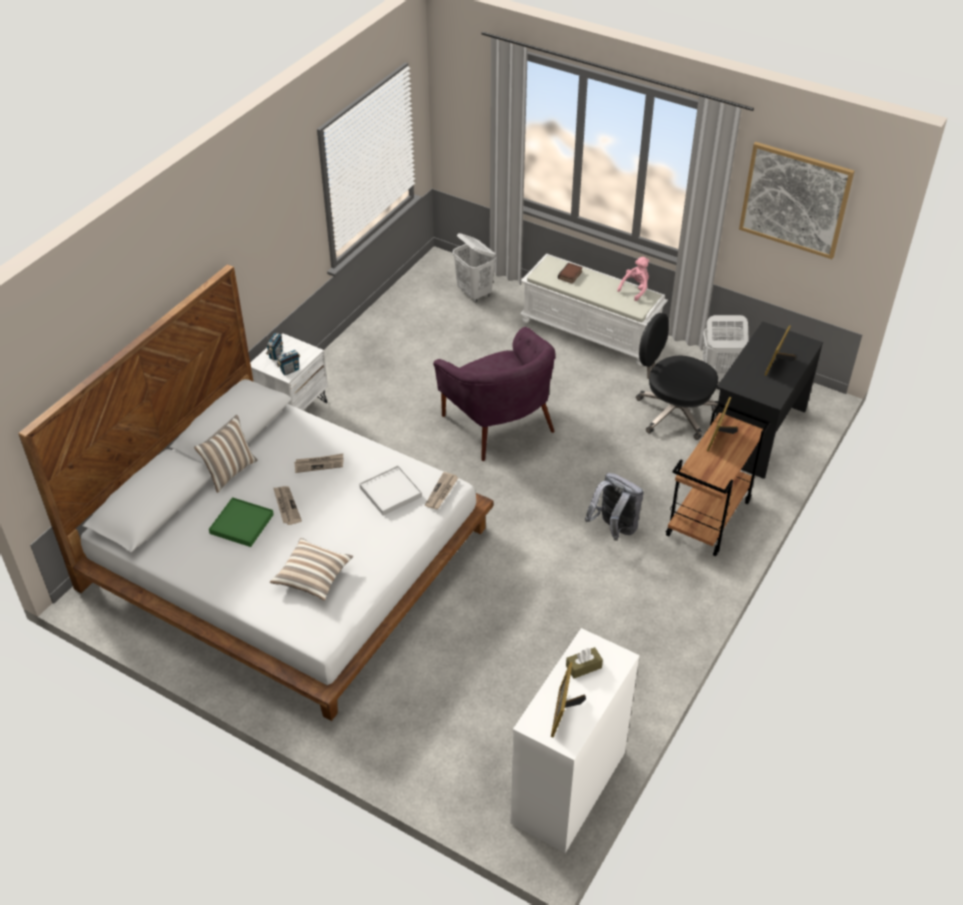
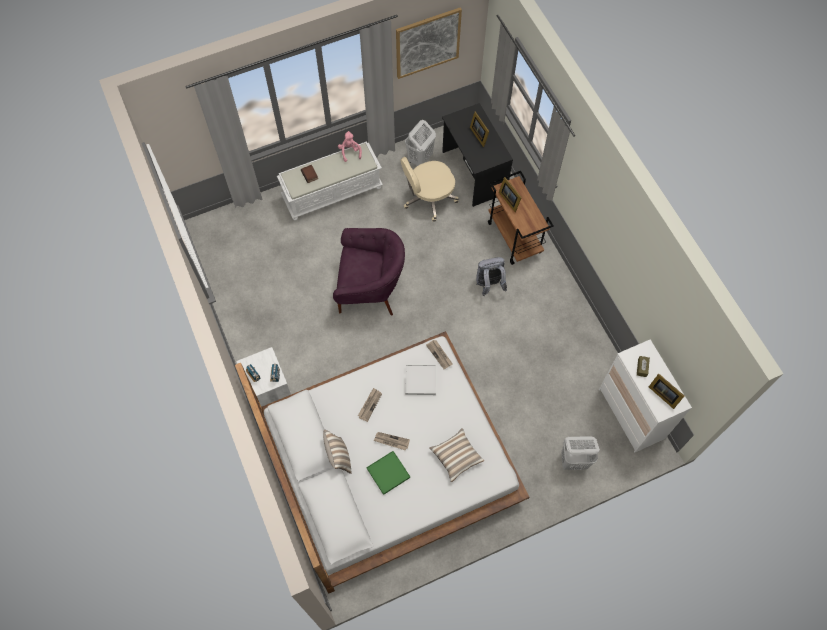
camera: 55 degrees left, 20 degrees up
(474, 293) = (246, 228): white laundry basket -> white laundry basket (574, 461)
(673, 412) = (428, 198): black office chair -> beige office chair

